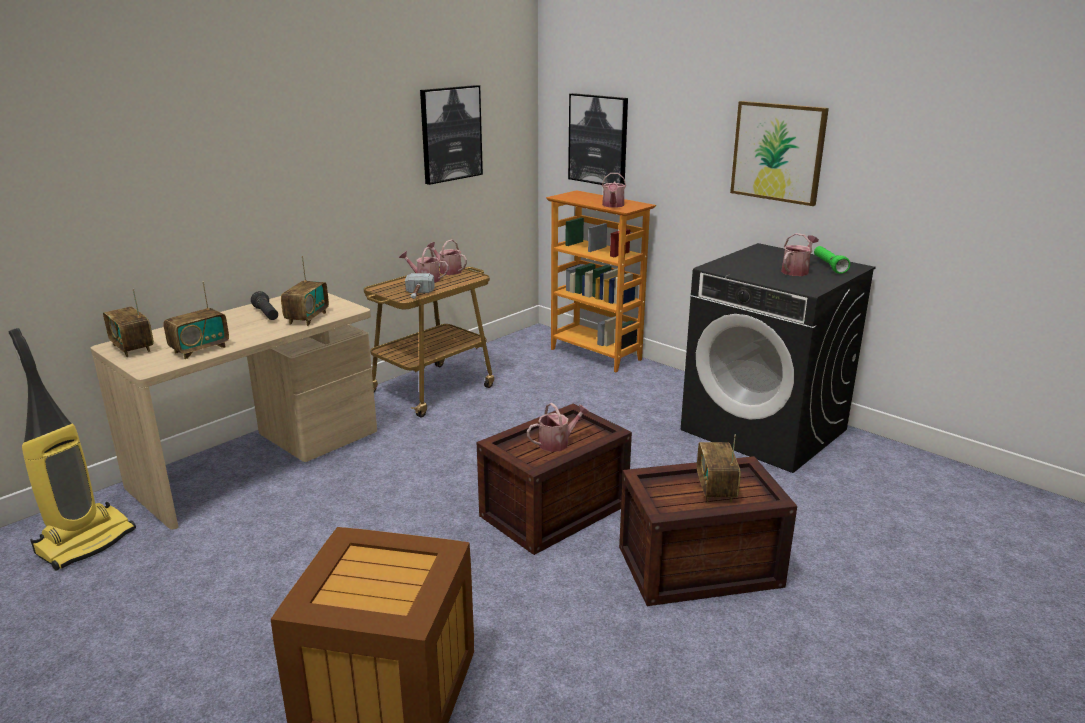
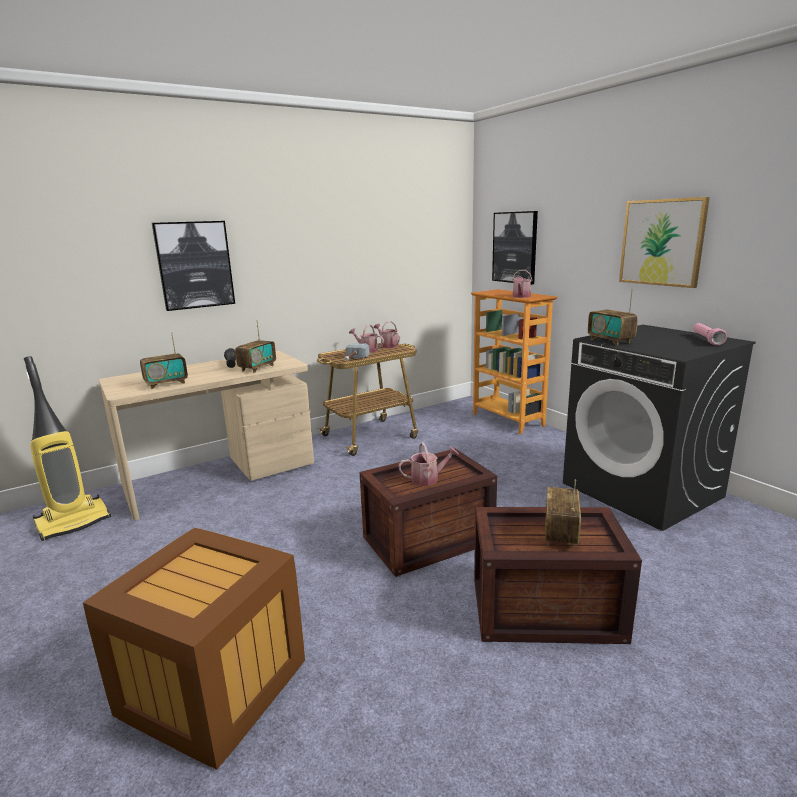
camera: 15 degrees right, 5 degrees down
(132, 348) = (124, 381): radio -> radio (610, 341)
(450, 134) = (397, 242): picture -> picture (194, 265)
(797, 271) = (672, 342): watering can -> none
(829, 266) = (706, 340): green flashlight -> pink flashlight

